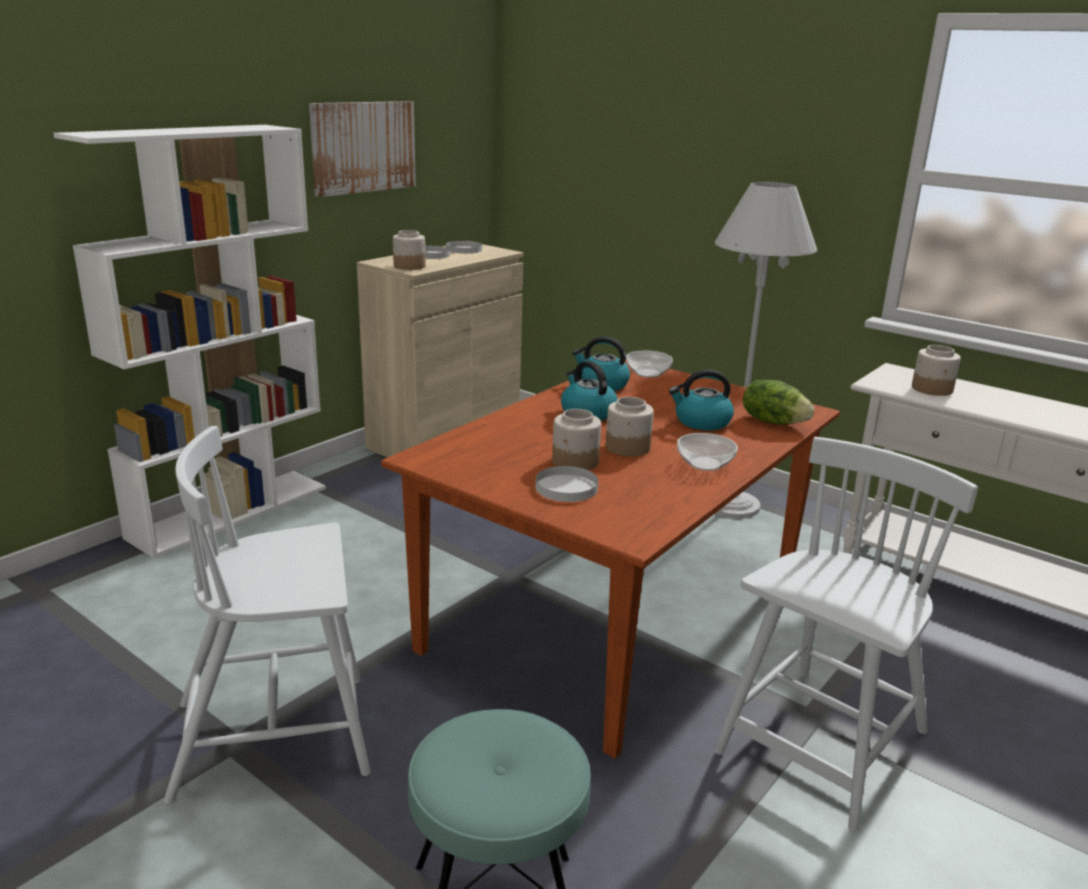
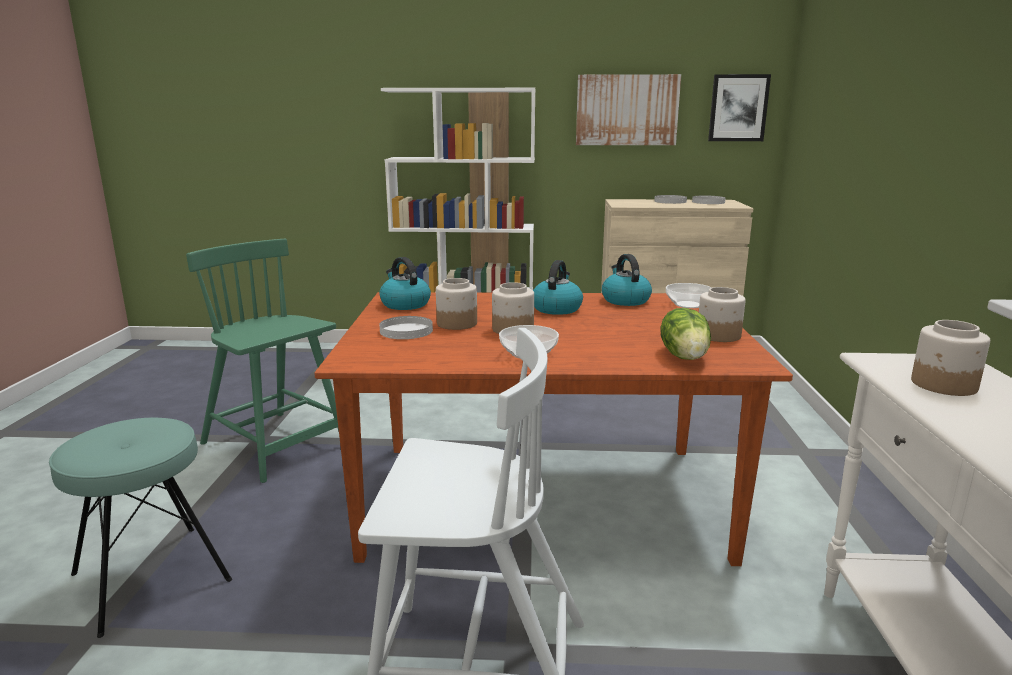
camera: 55 degrees right, 5 degrees down
(277, 736) = (276, 446): white chair -> green chair
(409, 266) = (627, 203): jar -> jar (718, 335)
(459, 138) = (738, 108): none -> picture
(701, 422) = (620, 337): kettle -> kettle (404, 304)
(731, 505) = (812, 493): white floor lamp -> none

